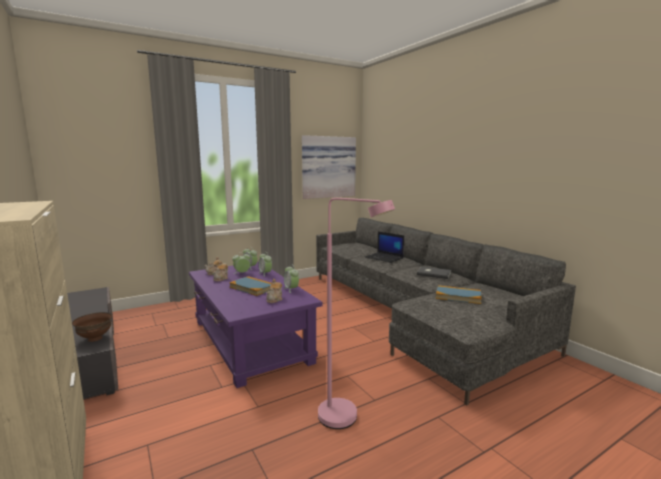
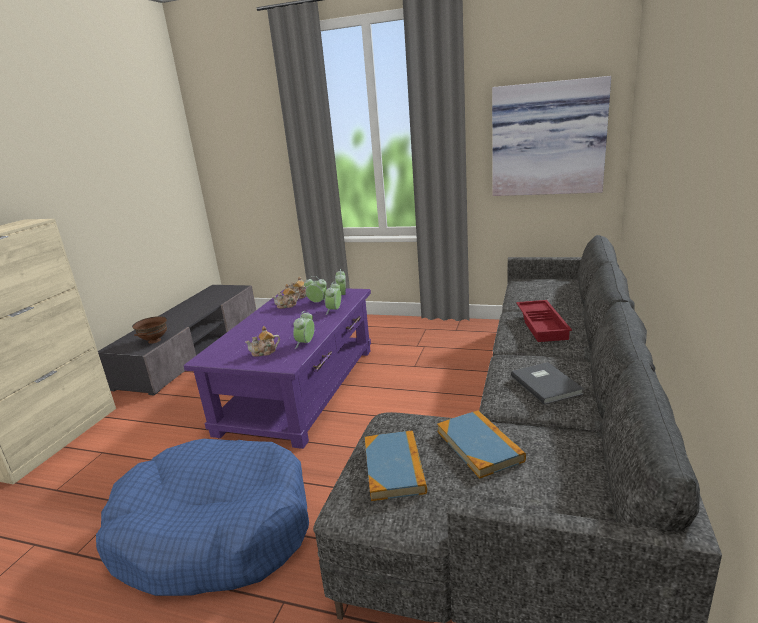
camera: 50 degrees right, 10 degrees up
(252, 288) = (282, 328): book -> book (394, 467)
(346, 420) = (214, 531): pink floor lamp -> blue dog bed
(384, 258) = (543, 325): laptop -> red tray

